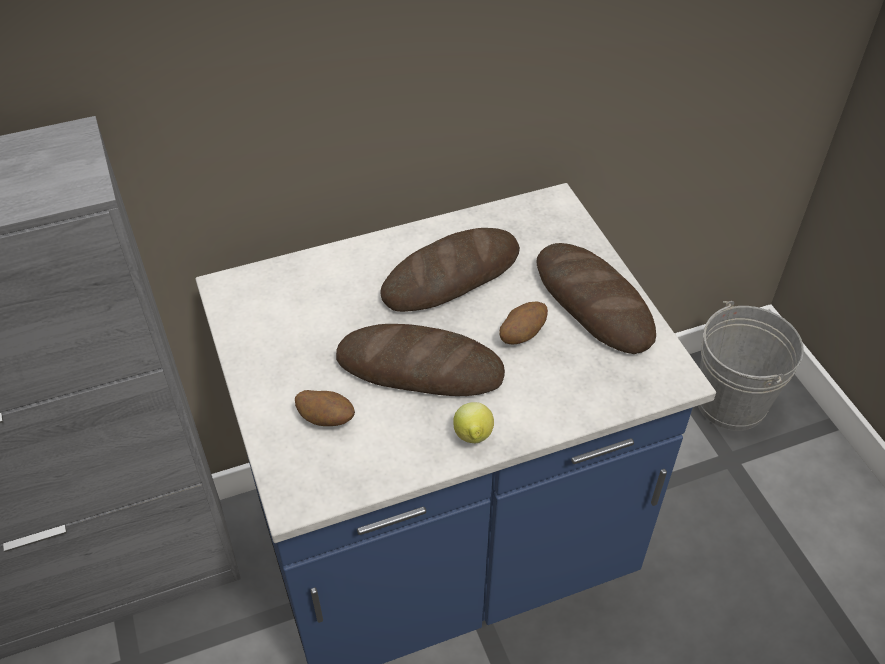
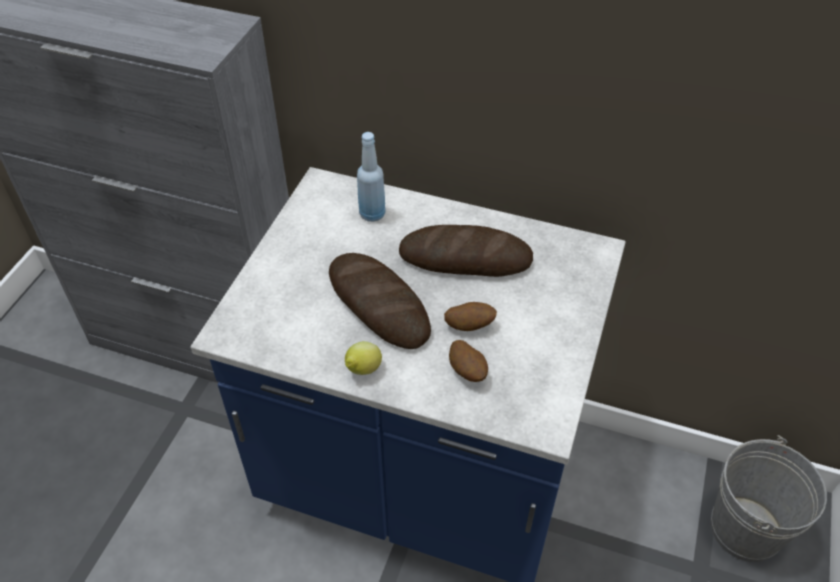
camera: 40 degrees right, 0 degrees up
(317, 287) = (372, 214): none -> blue bottle
(326, 419) = (290, 299): potato -> potato (467, 371)
(592, 303) = (545, 336): bread -> none

